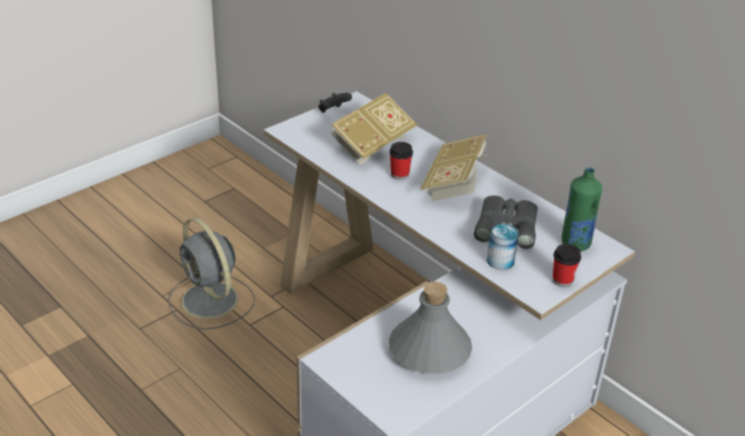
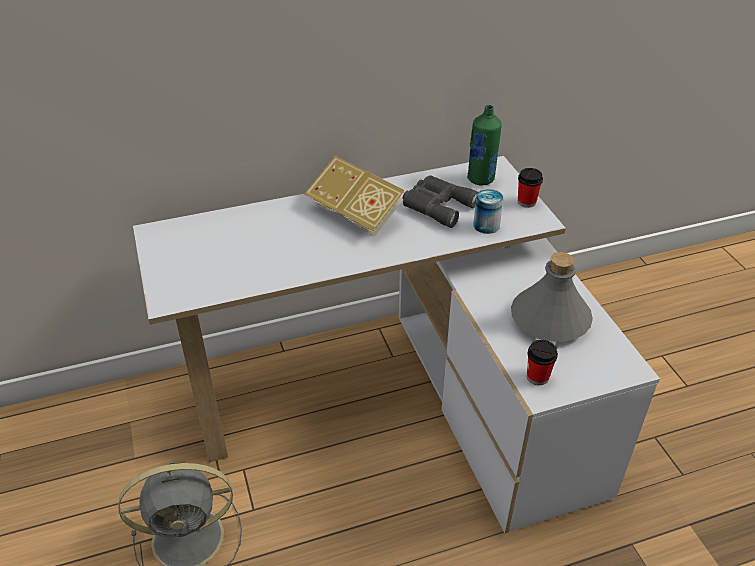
camera: 65 degrees left, 5 degrees up
(333, 111) = (160, 254): black game controller -> none
(372, 145) = (250, 245): book -> none
(399, 175) = (316, 242): cup -> cup (537, 377)

